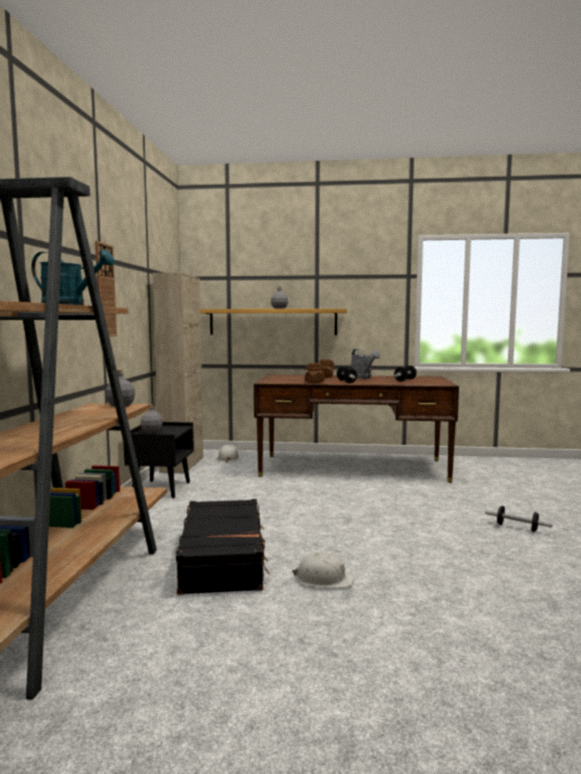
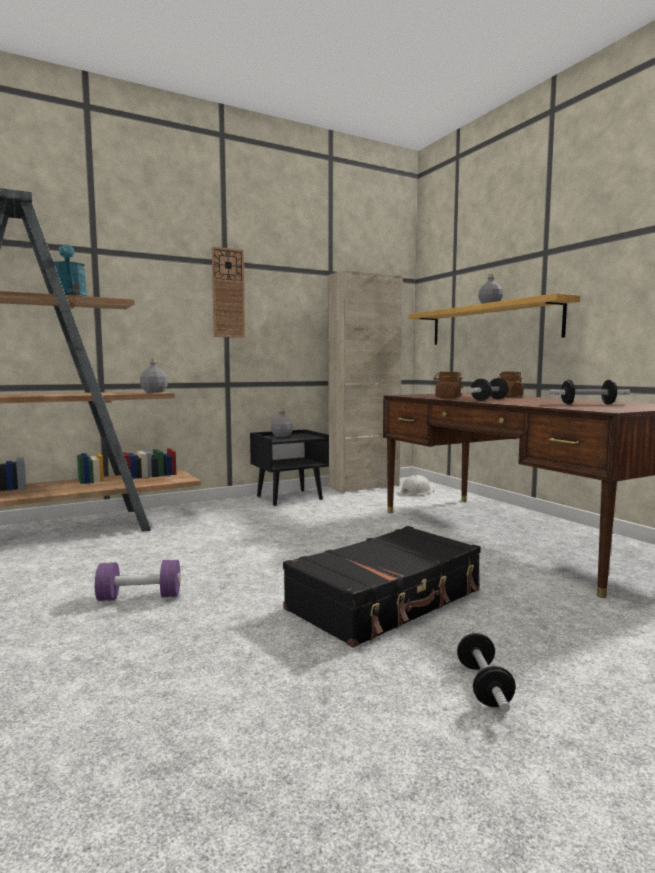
camera: 55 degrees right, 0 degrees up
(223, 558) = (156, 552): black suitcase -> black suitcase (386, 600)
(323, 579) = (140, 597): white hard hat -> purple dumbbell
(363, 378) = (549, 399): grey watering can -> none

